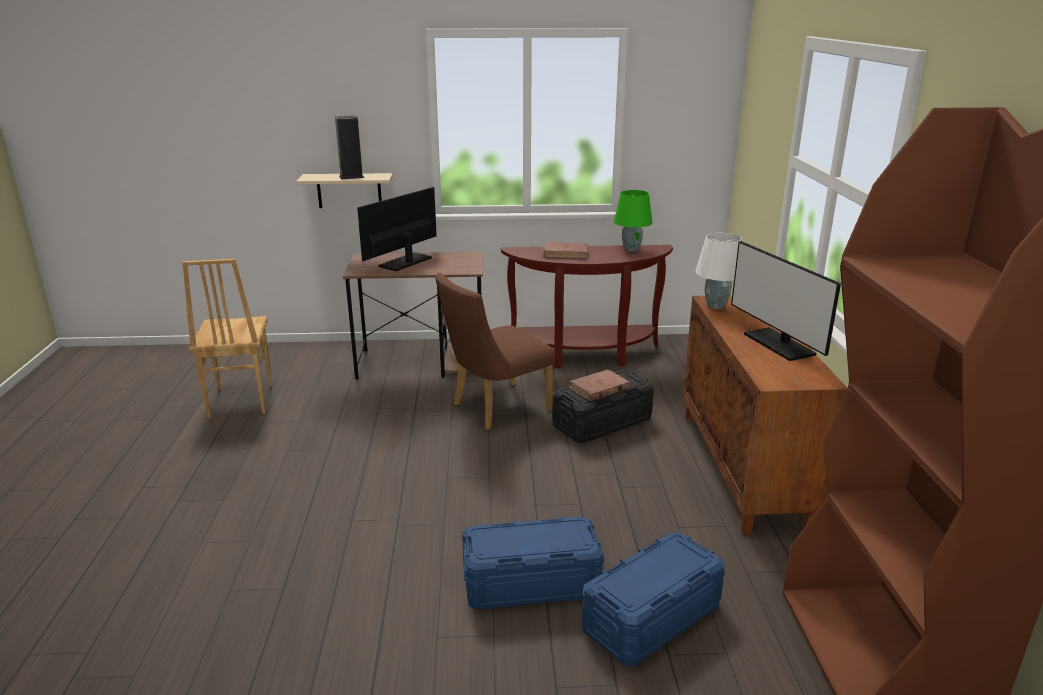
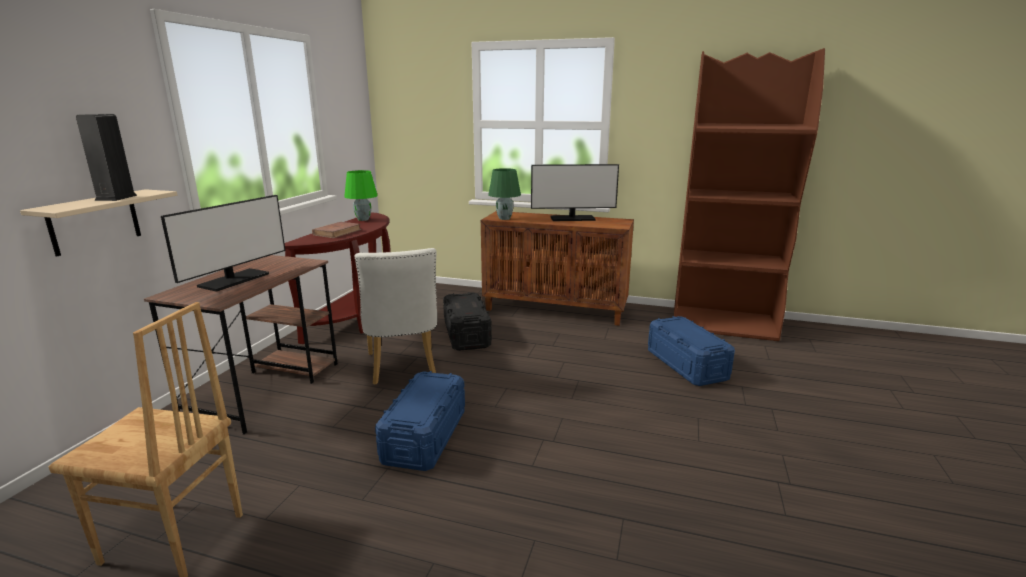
camera: 70 degrees left, 5 degrees down
(405, 262) = (234, 280): monitor -> monitor turned 120 degrees counterclockwise
(495, 409) = (403, 368): brown chair -> white chair
(531, 583) = (646, 395): blue storage box -> blue storage box (424, 436)
(599, 388) = (466, 306): brown book -> none
(716, 306) = (505, 218): white table lamp -> green table lamp

